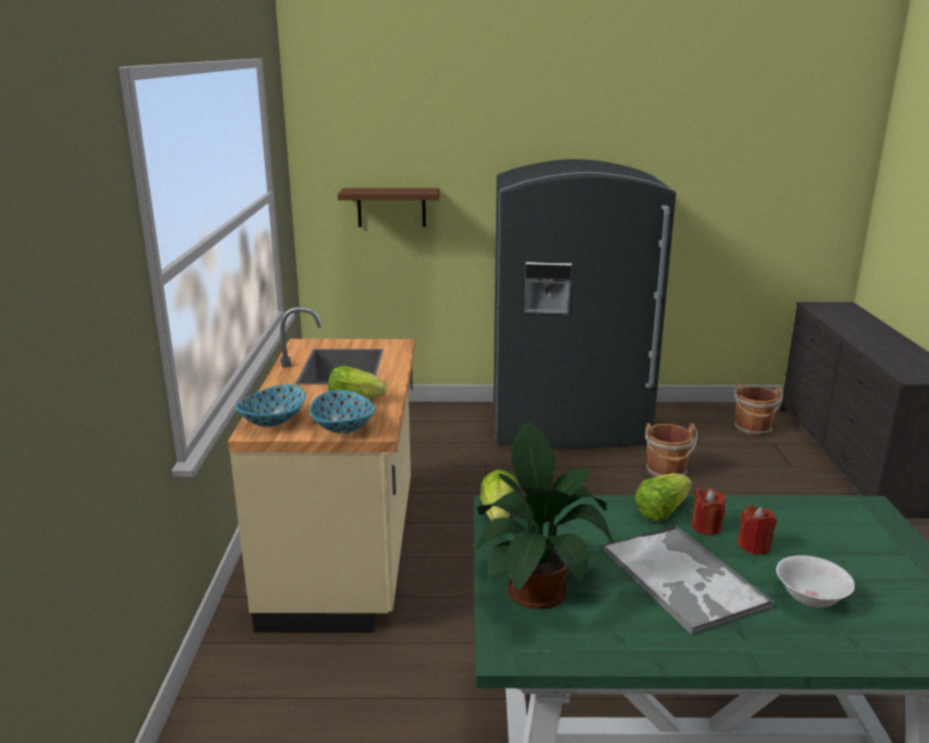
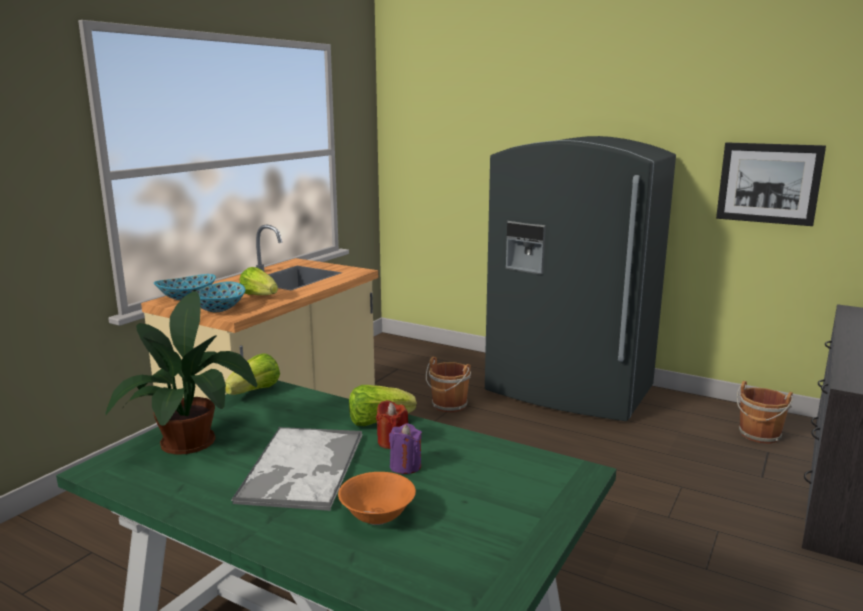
camera: 30 degrees right, 5 degrees down
(391, 207) = (448, 174): brown shelf -> none
(666, 472) = (615, 448): brown bucket -> brown bucket (448, 405)
(733, 198) = (768, 183): none -> picture
(754, 546) = (405, 466): red candle -> purple candle
(810, 598) = (377, 516): white bowl -> orange bowl

